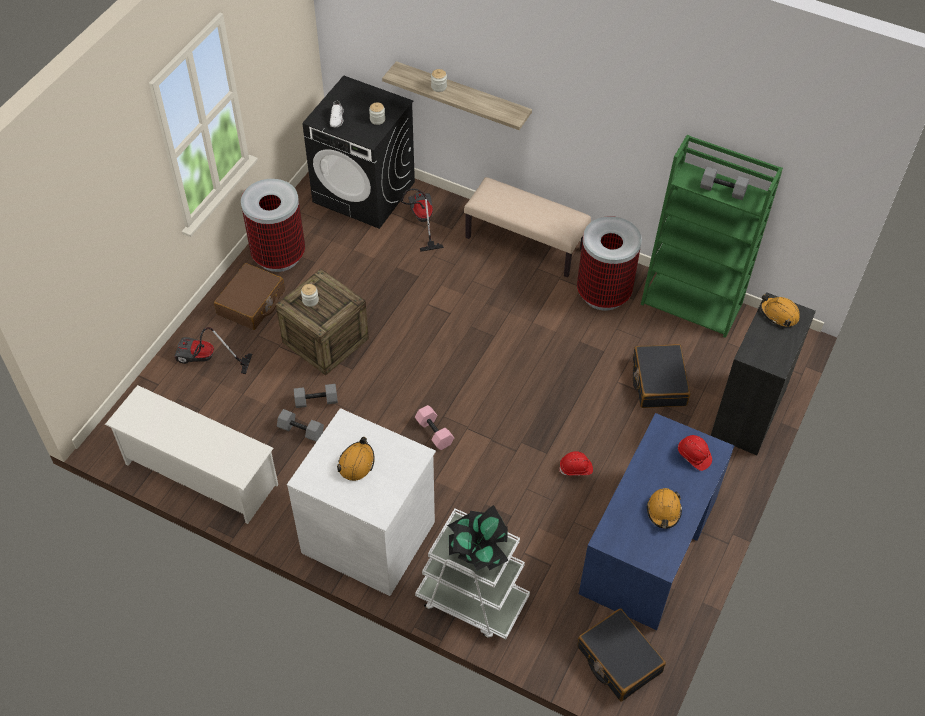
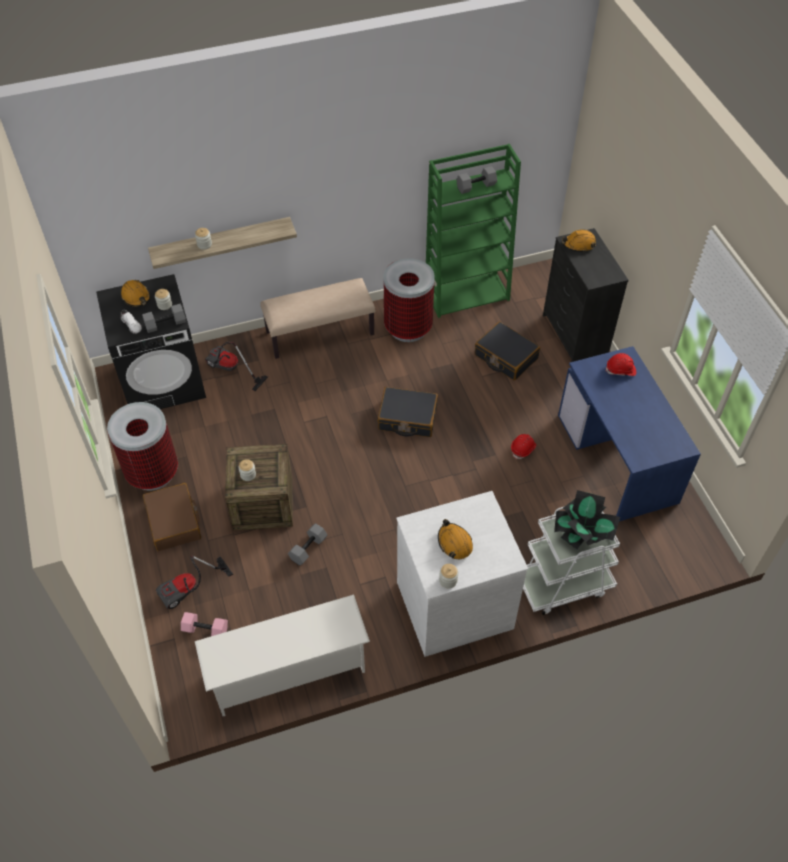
camera: 45 degrees left, 0 degrees up
(301, 430) = (322, 577): grey dumbbell -> grey dumbbell (166, 323)
(317, 485) = (448, 580): none -> jar
(435, 432) = (413, 501): pink dumbbell -> pink dumbbell (206, 629)
(618, 660) = (681, 539): black suitcase -> black suitcase (407, 418)
(664, 511) = (645, 416): orange hard hat -> orange hard hat (136, 297)

